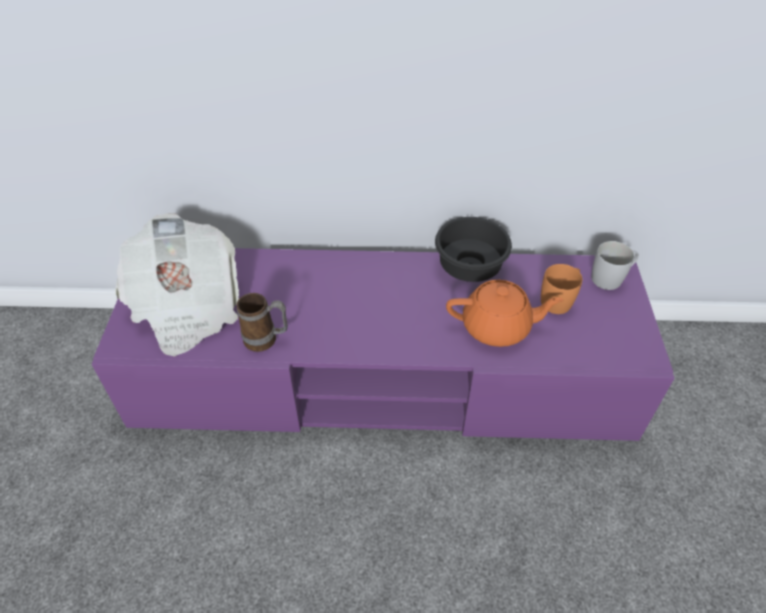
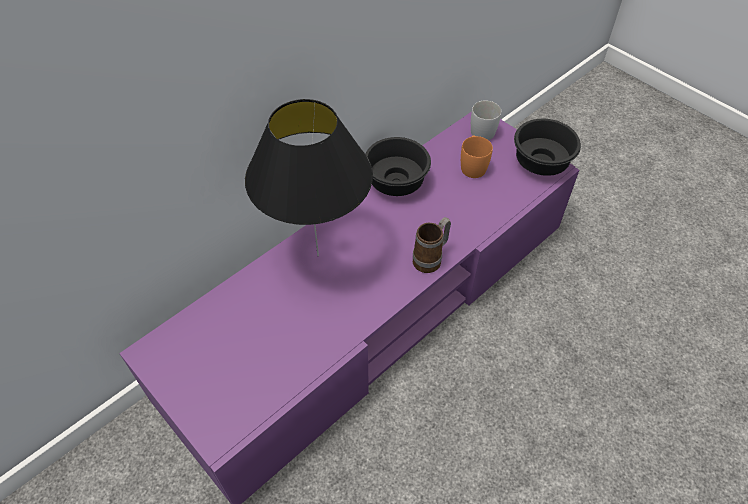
camera: 45 degrees left, 5 degrees up
(186, 307) = (232, 366): newspaper -> none
(267, 340) = (327, 338): mug -> mug (431, 258)
(337, 277) = (317, 255): none -> black table lamp
(497, 327) = (460, 211): orange teapot -> none
(639, 344) = (543, 162): none -> black bowl

